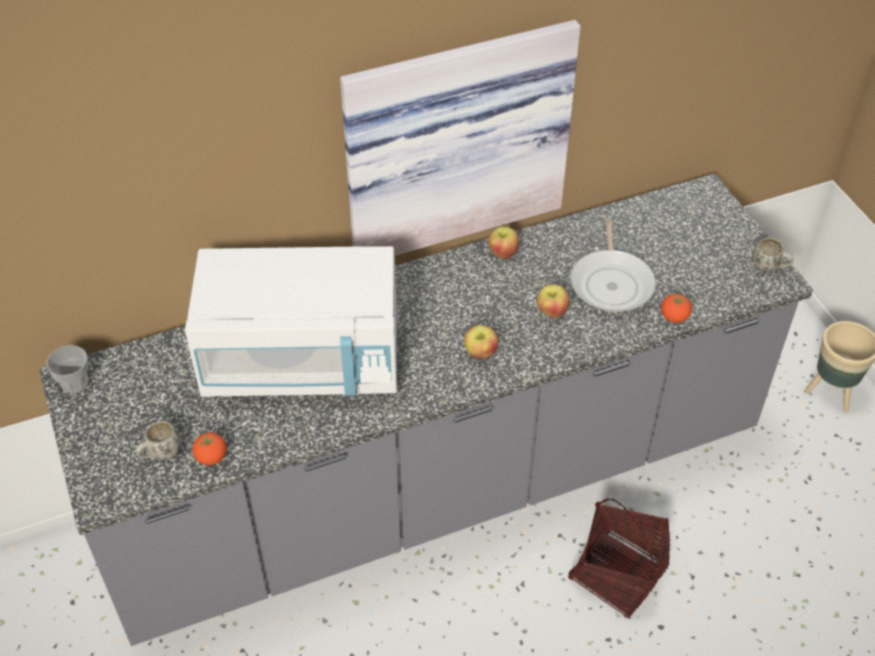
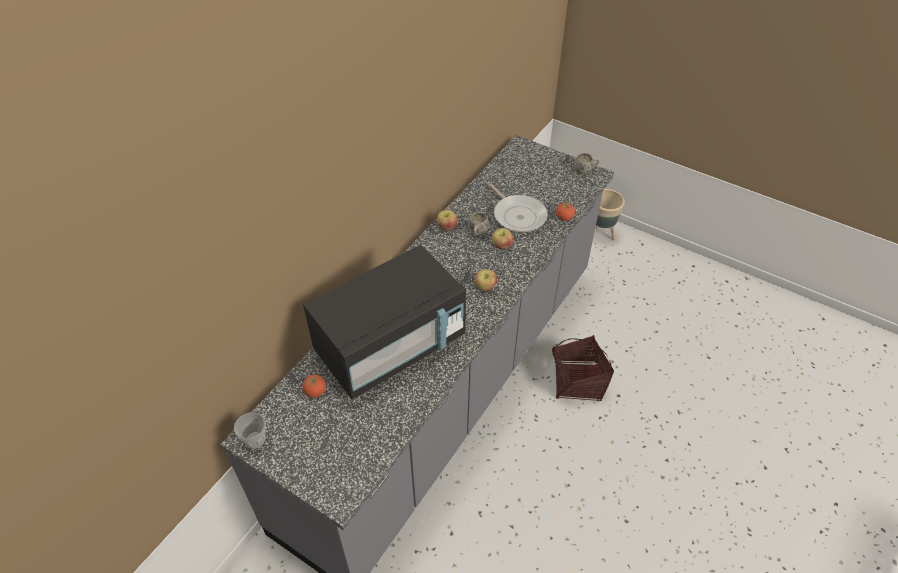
camera: 35 degrees left, 0 degrees up
(161, 455) = (354, 449): white mug -> white mug (477, 233)
(211, 457) = (388, 432): tomato -> tomato (315, 392)
(303, 362) = (391, 346): white microwave -> black microwave
(455, 140) = (410, 165): picture -> none

